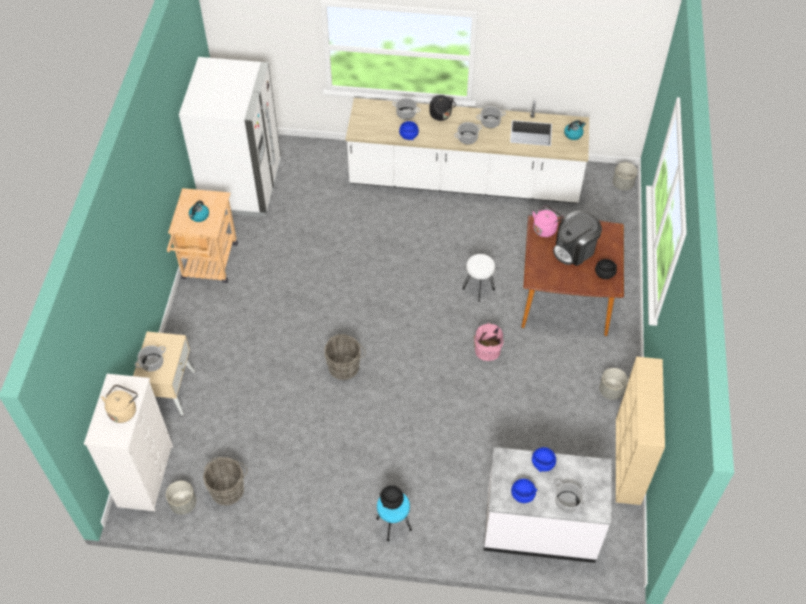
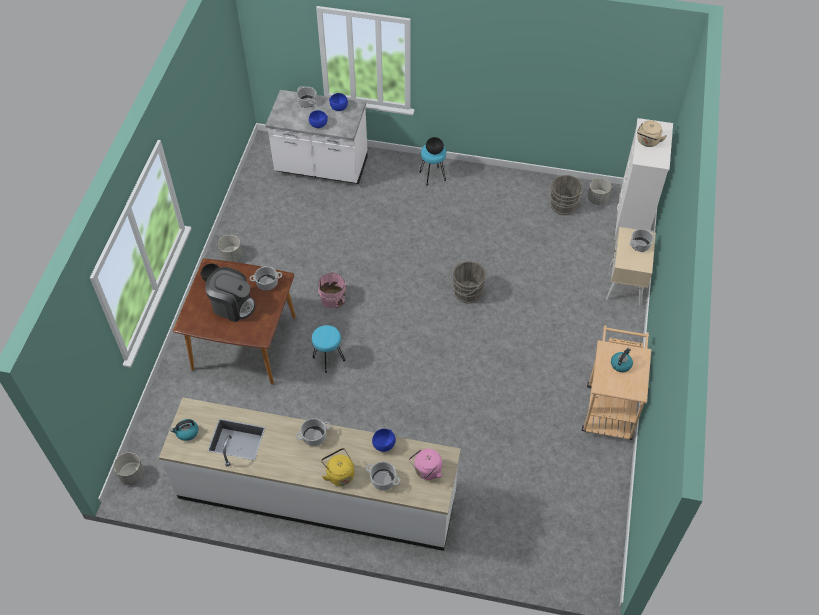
camera: 175 degrees left, 0 degrees up
(242, 186) = (585, 509): white fridge -> none
(441, 115) = (339, 474): black kettle -> yellow kettle
(478, 288) = (328, 359): white stool -> turquoise stool
(490, 122) = (281, 458): cooking pot -> cooking pot (266, 283)
(545, 228) = (255, 330): pink kettle -> pink kettle (426, 471)
(574, 250) = (232, 305): coffee machine -> coffee machine turned 45 degrees clockwise
(628, 462) = (238, 203): beige bookcase -> none

